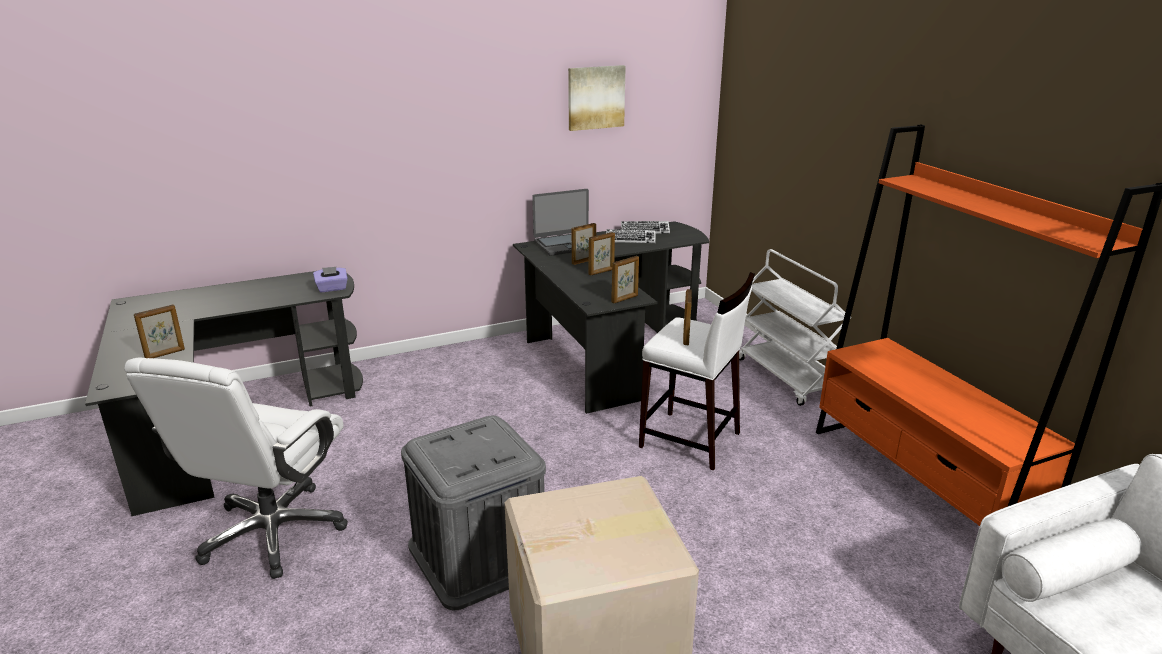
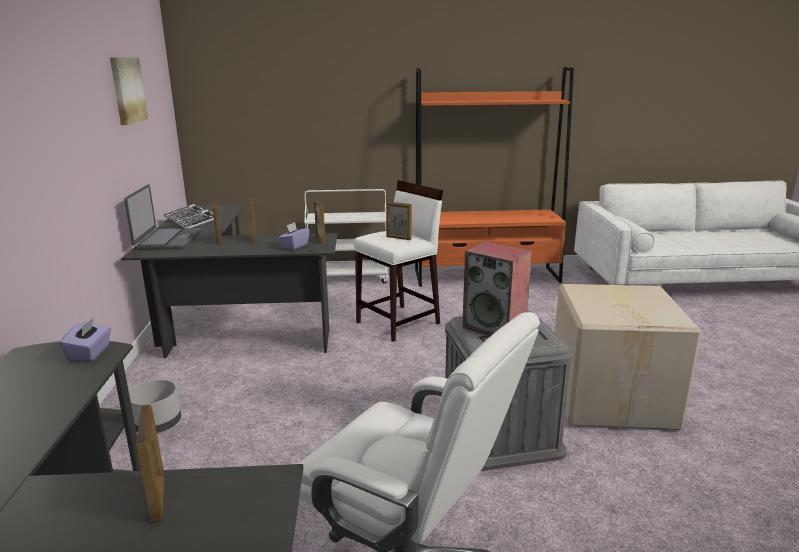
camera: 70 degrees left, 5 degrees down
(429, 374) = (157, 424): none -> grey planter
(474, 441) = (495, 327): none -> speaker
(593, 293) = (294, 246): none -> purple tissue box

